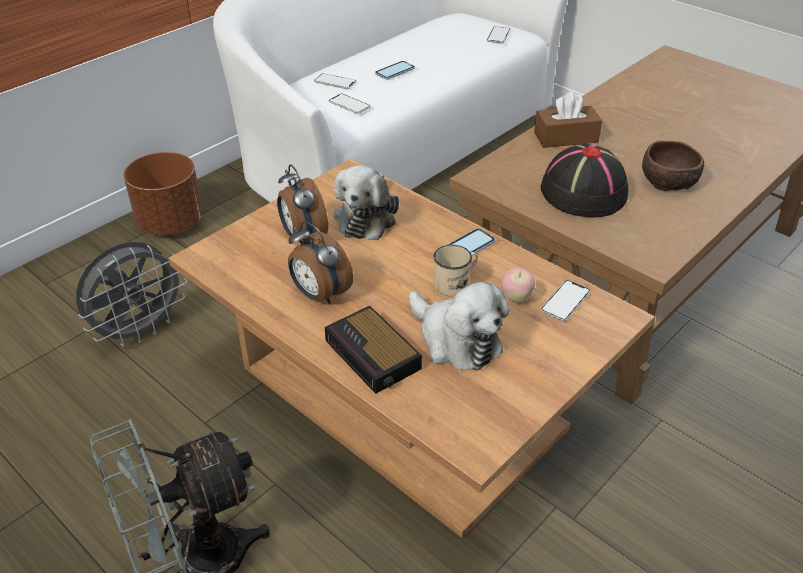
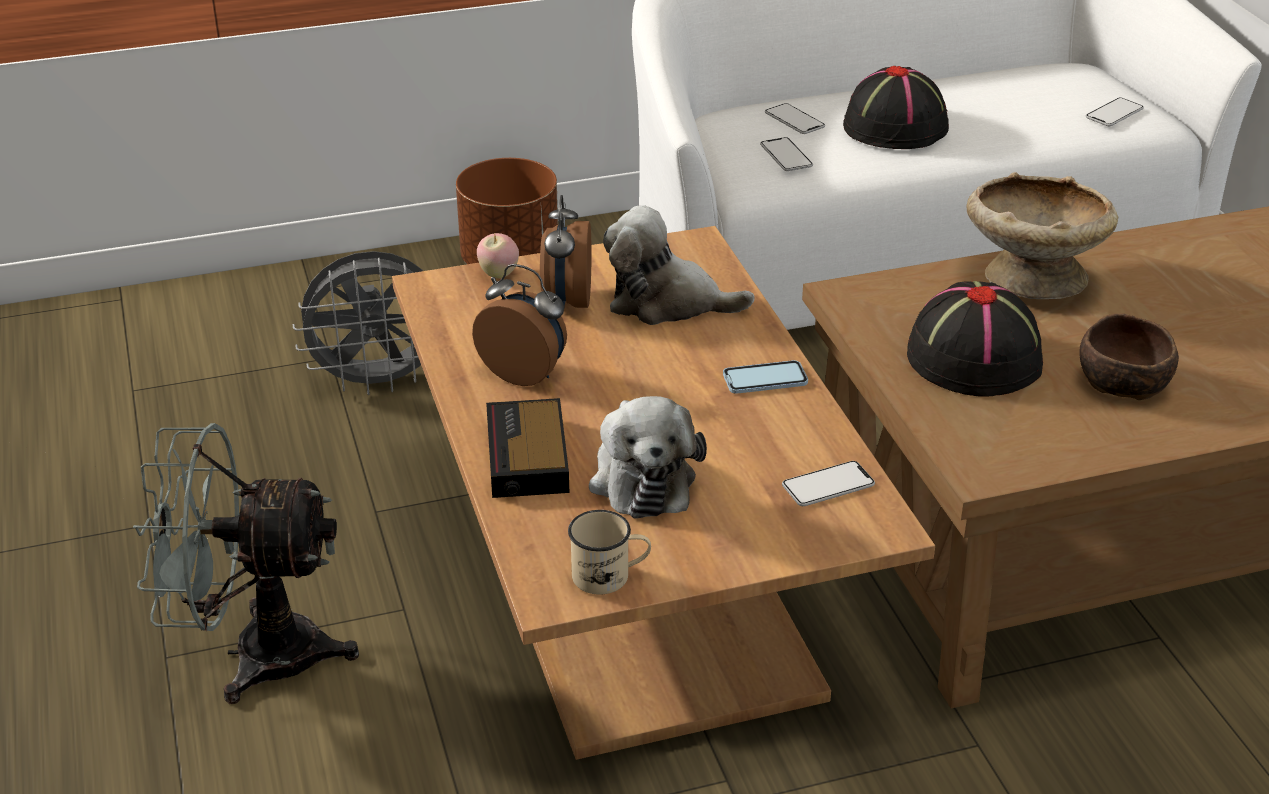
camera: 30 degrees right, 5 degrees down
(319, 295) = (525, 372): alarm clock -> alarm clock turned 135 degrees clockwise
(366, 217) = (667, 303): plush toy -> plush toy turned 60 degrees clockwise
(395, 71) = (896, 127): phone -> black hat
(456, 283) = (705, 416): beige mug -> beige mug (610, 576)
(516, 298) = (766, 459): apple -> apple (498, 274)
(565, 137) = (1030, 279): brown tissue box -> beige bowl

